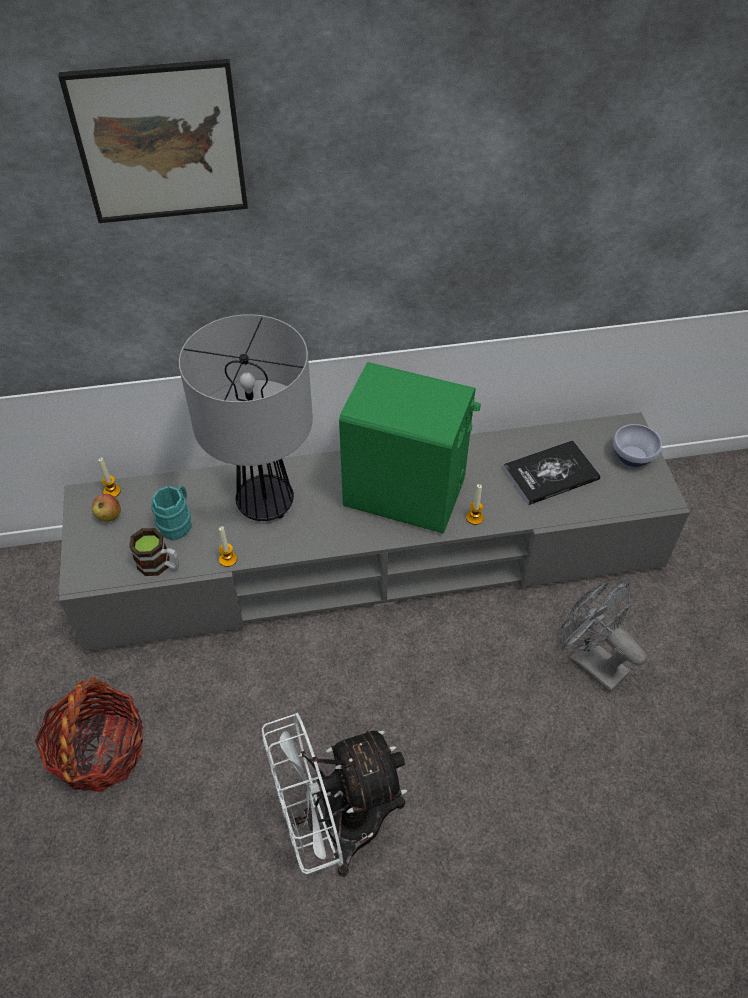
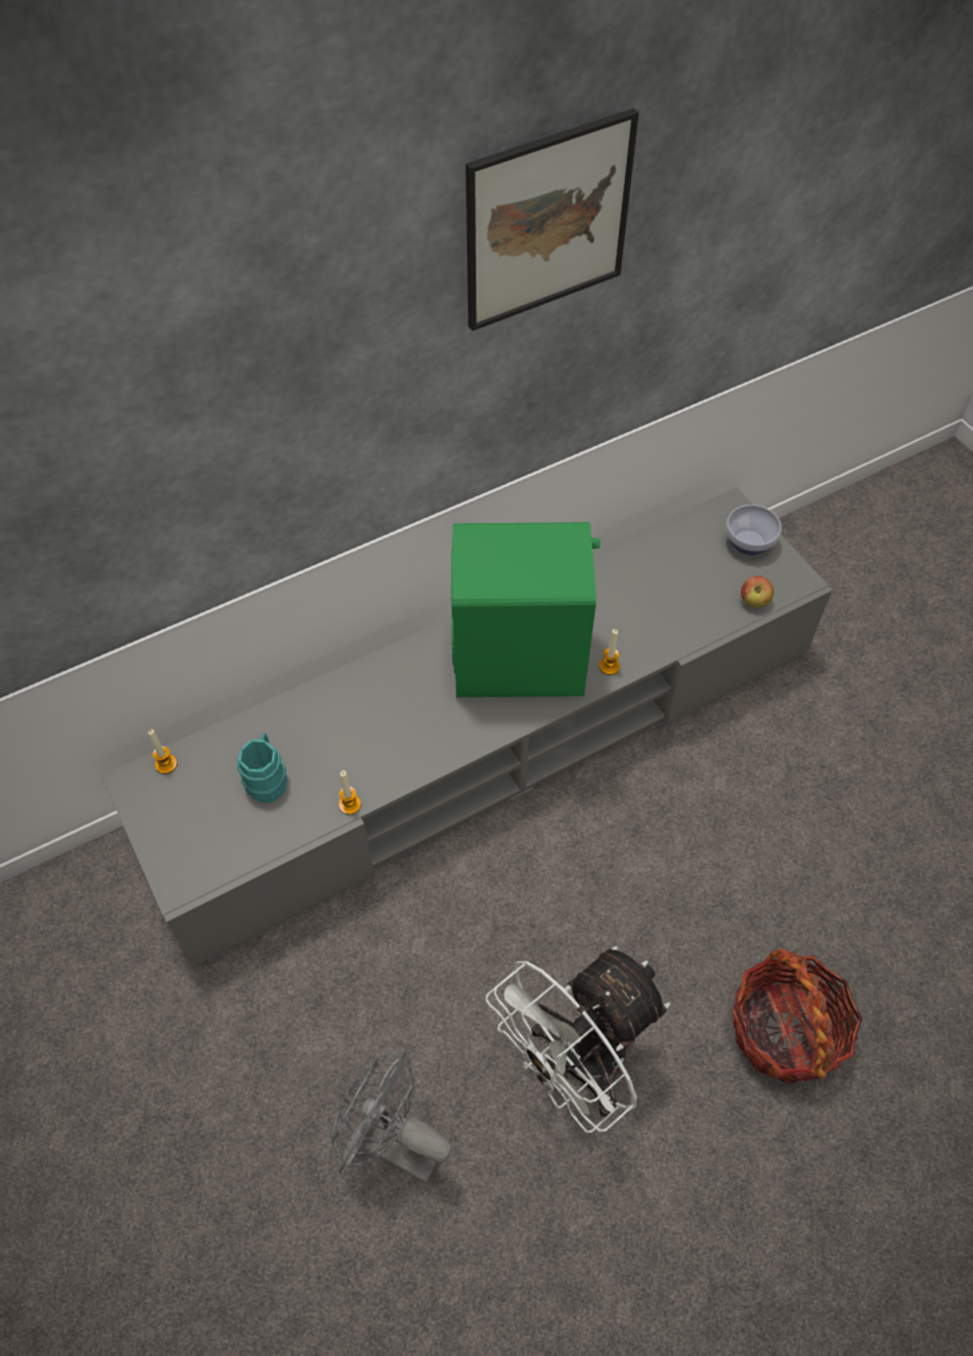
camera: 20 degrees left, 5 degrees up
(100, 750) = (266, 1078): basket -> basket (784, 1030)
(109, 516) = (178, 796): apple -> apple (754, 601)
(160, 143) = (193, 339): picture -> picture (547, 221)
(160, 565) = (271, 837): mug -> none
(264, 503) = (362, 722): table lamp -> none
(550, 474) = (670, 589): book -> none
(590, 661) = (768, 785): grey fan -> grey fan (393, 1142)

